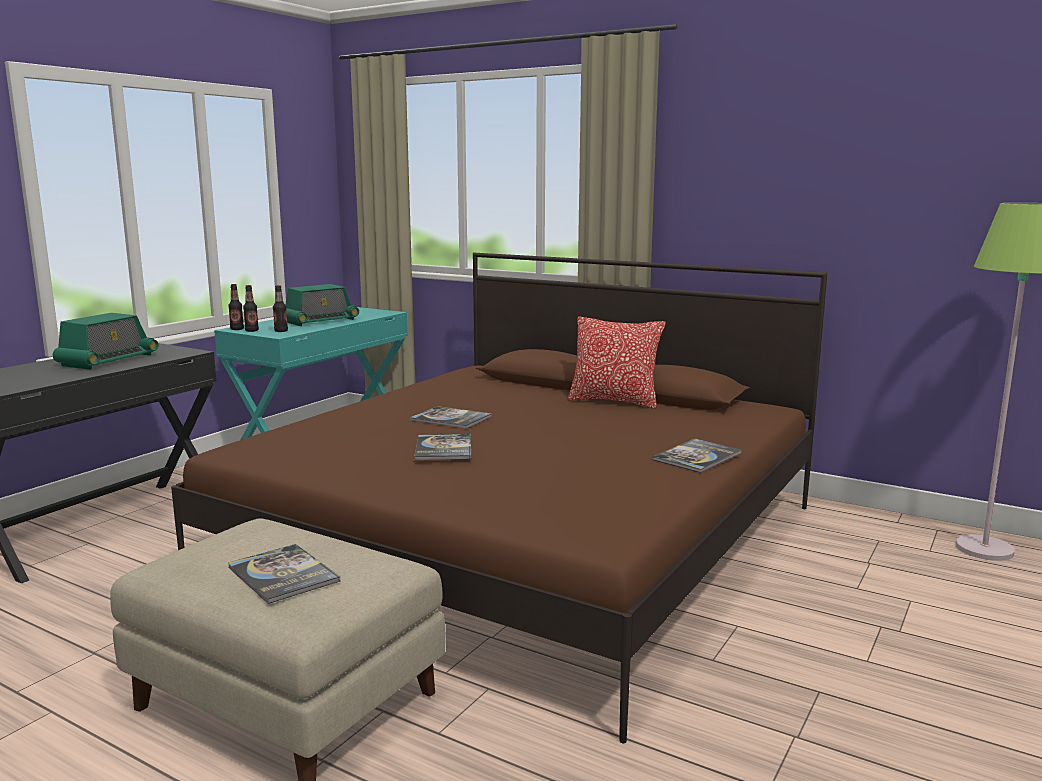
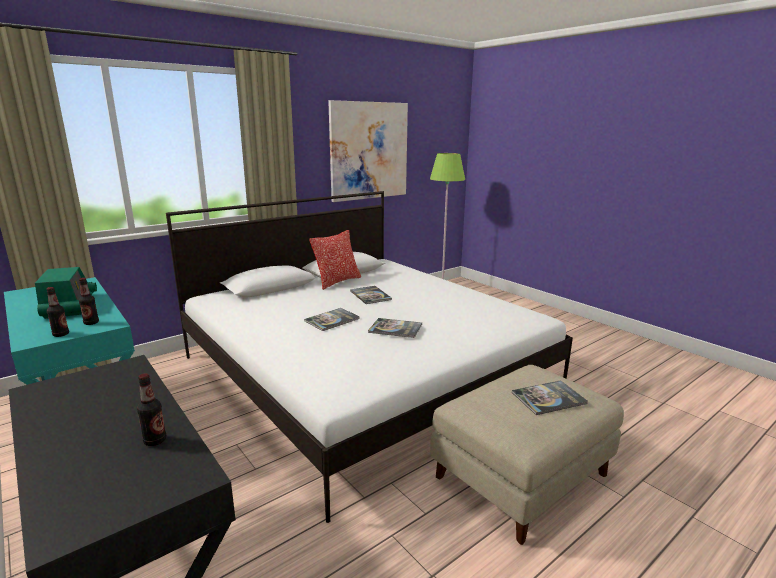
camera: 70 degrees left, 5 degrees up
(108, 360) = (101, 410): radio -> none
(237, 329) = (35, 341): bottle -> bottle (155, 441)
(525, 541) = (365, 372): brown bed -> white bed
(697, 457) = (443, 285): book -> book (370, 295)
(835, 191) = (369, 151): none -> picture

